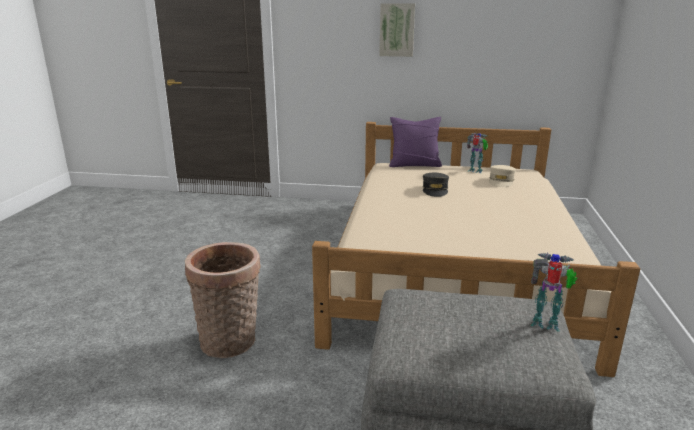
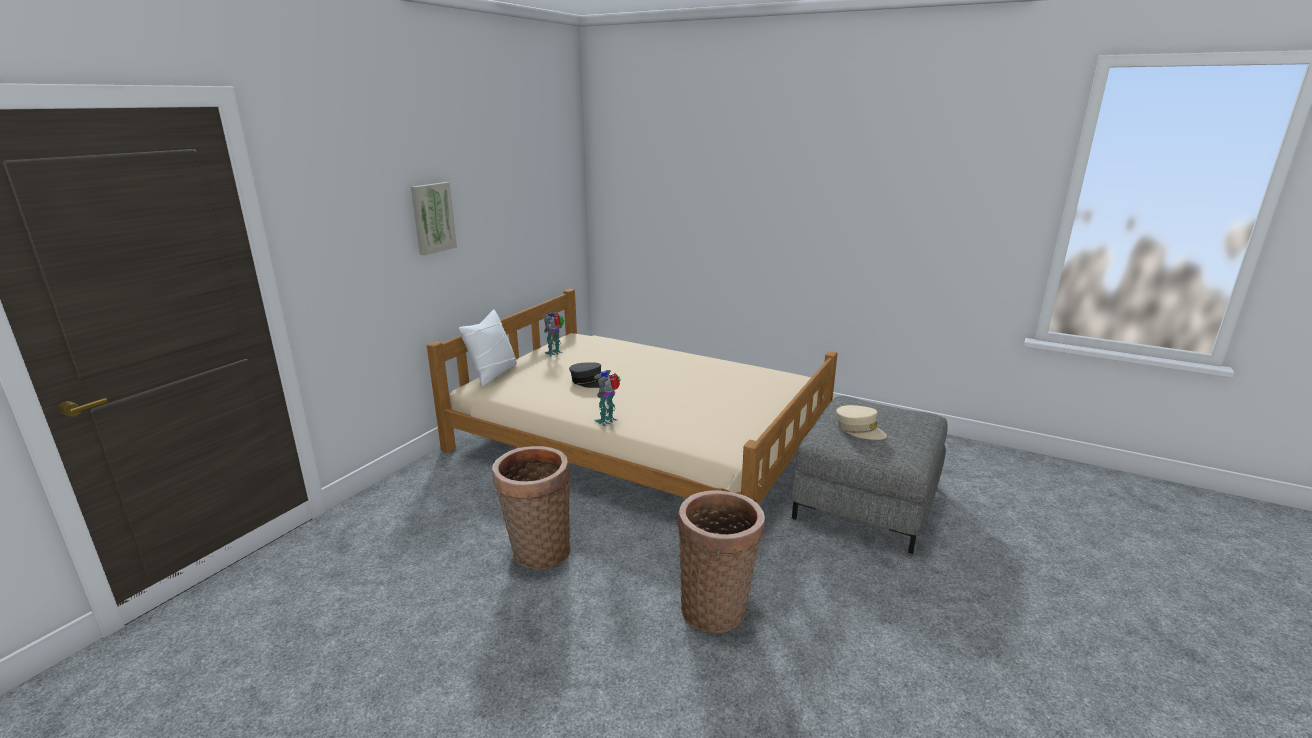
camera: 70 degrees left, 0 degrees up
(270, 260) = (537, 551): none -> basket
(414, 165) = (493, 374): purple pillow -> white pillow
(501, 181) = (596, 351): beige cap -> beige cap (859, 430)
(546, 325) = (876, 403): toy robot -> toy robot (608, 421)

